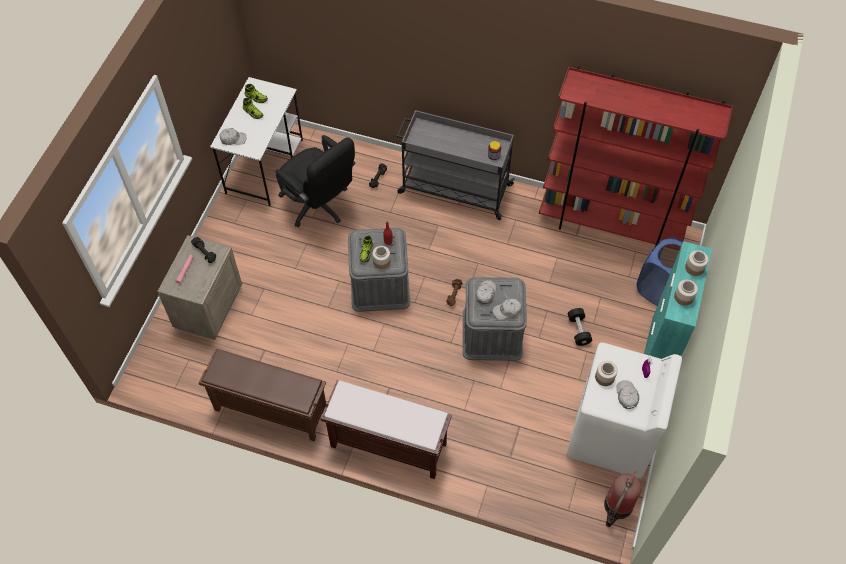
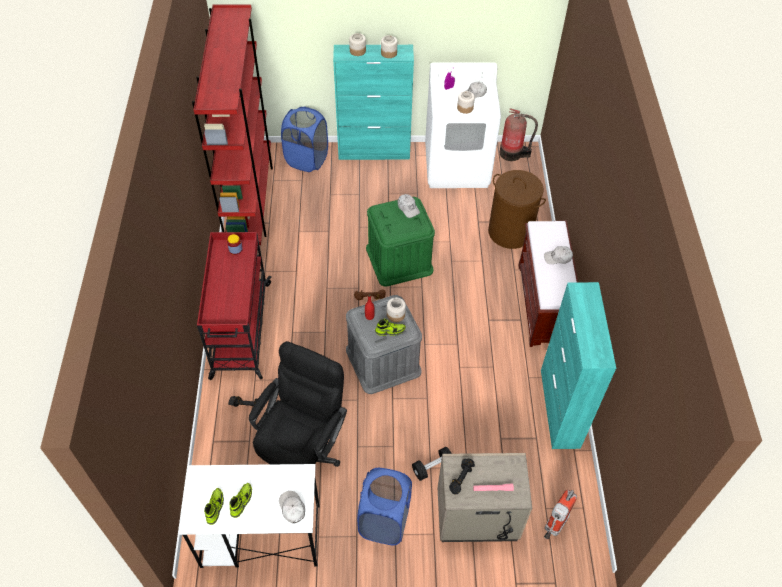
camera: 110 degrees left, 5 degrees down
(171, 358) = (553, 527): none -> fire extinguisher
(236, 244) = (384, 521): none -> blue laundry basket
(269, 410) = (559, 408): brown shoe rack -> turquoise cabinet
(454, 188) = (240, 331): grey cart -> red cart
(485, 293) = (396, 226): white cap -> white cap (558, 258)
(492, 333) = (399, 259): grey storage box -> green storage box
(494, 454) = (510, 232): none -> brown laundry basket
(578, 330) = (370, 202): black dumbbell -> black dumbbell (432, 467)

